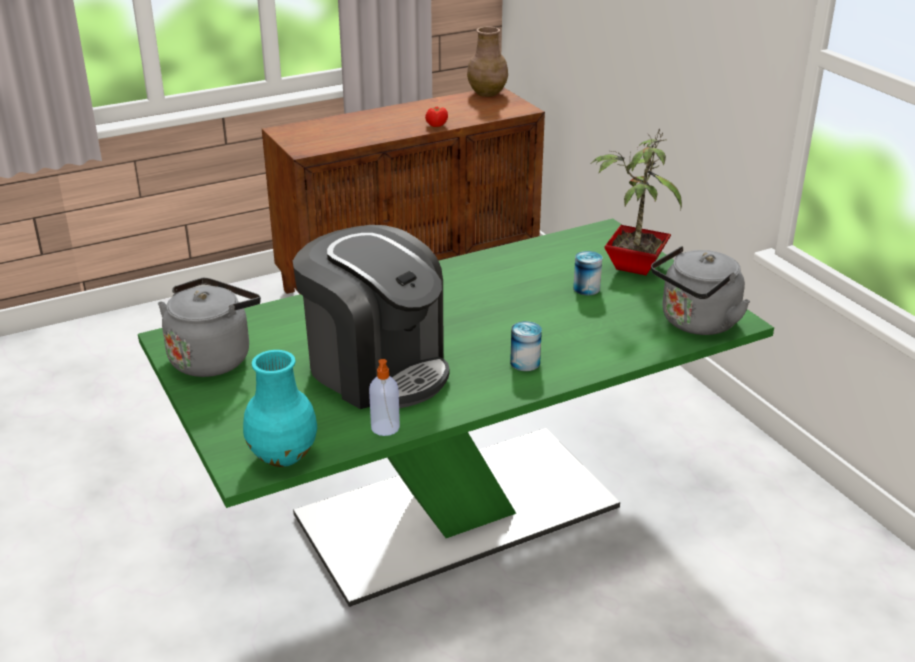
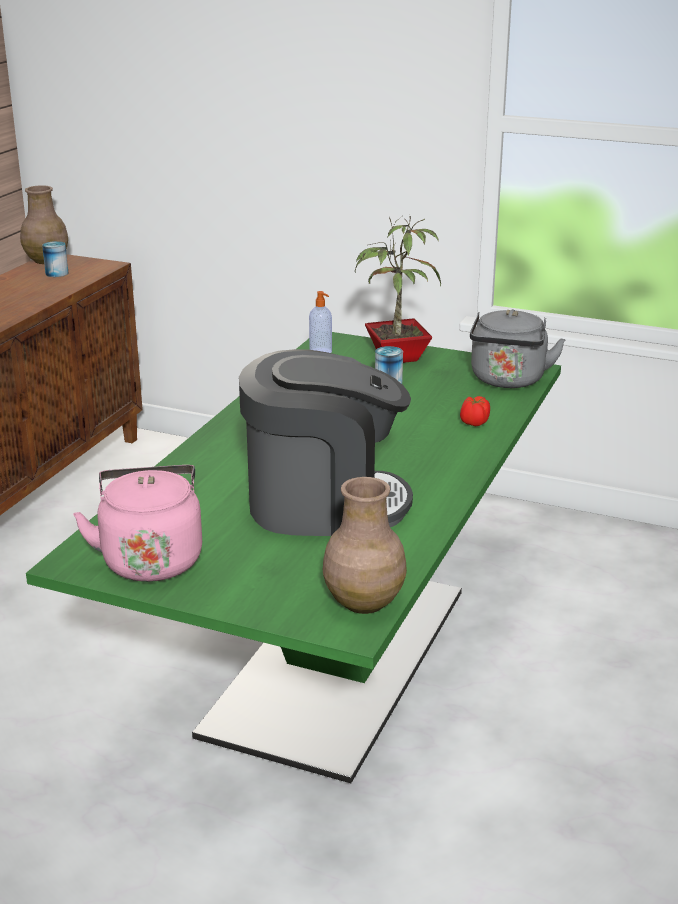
camera: 40 degrees left, 5 degrees down
(213, 357) = (151, 559): grey kettle -> pink kettle
(282, 455) = (362, 602): turquoise vase -> brown vase
(385, 428) = (411, 543): soap dispenser -> soap dispenser (321, 352)
(436, 125) = (43, 298): tomato -> tomato (474, 423)
(525, 363) = (435, 453): can -> can (57, 273)

